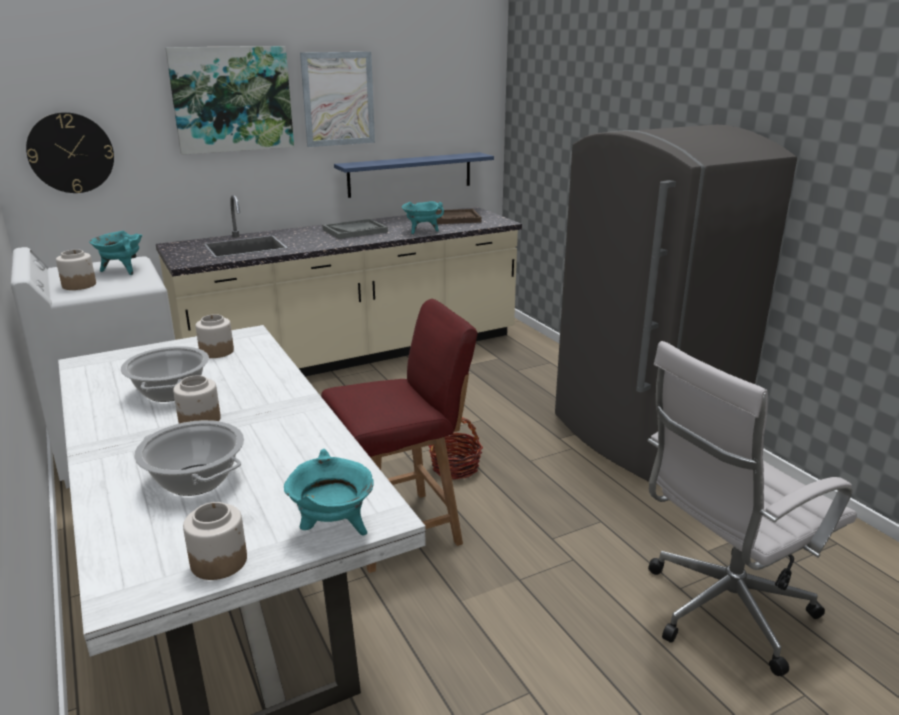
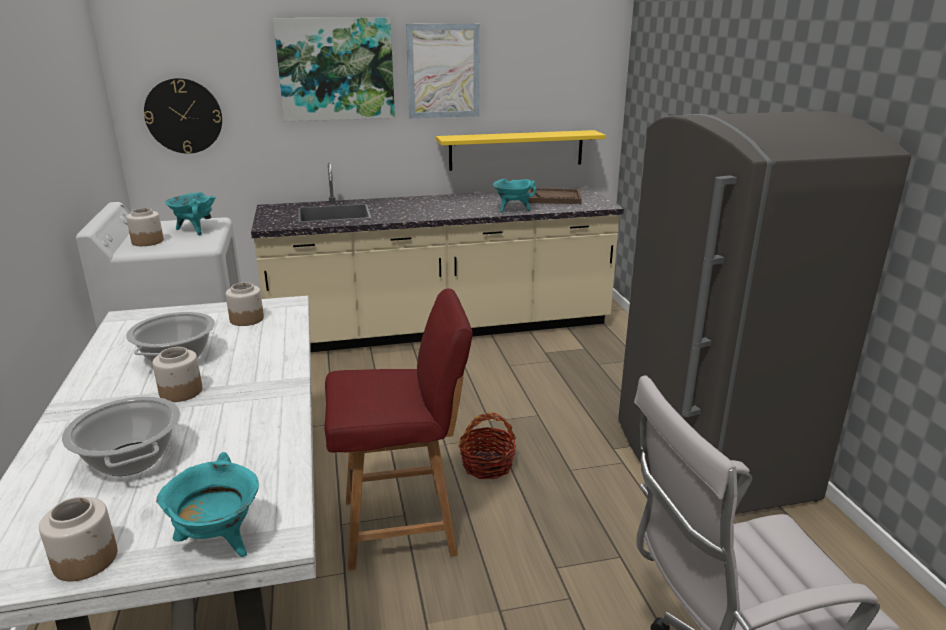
camera: 15 degrees right, 0 degrees up
(355, 231) = (447, 204): grey tray -> none
(410, 174) = (516, 150): blue shelf -> yellow shelf

